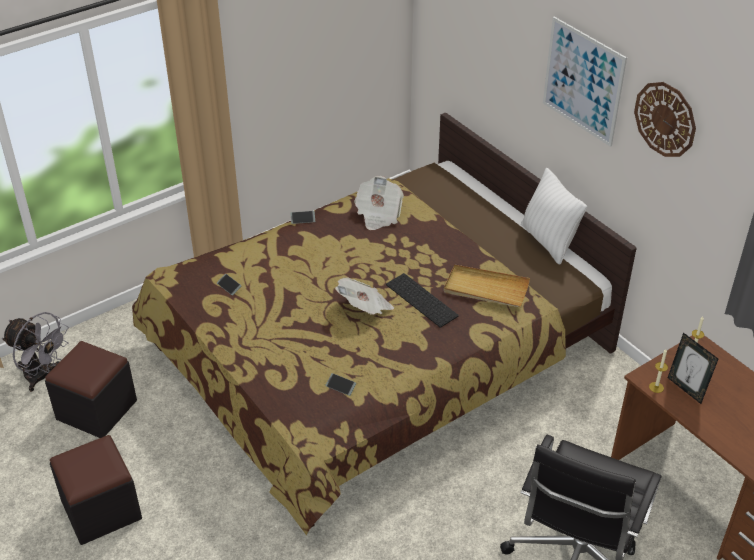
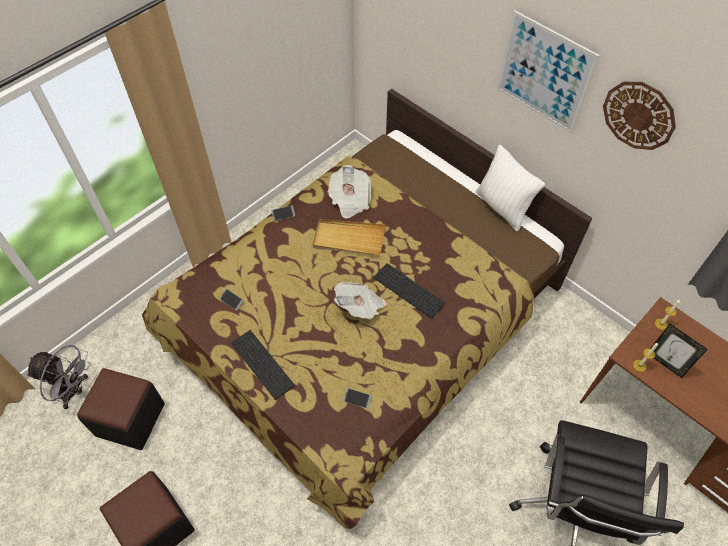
camera: 10 degrees left, 15 degrees up
(249, 344) = (264, 364): none -> keyboard
(486, 289) = (462, 269): beige tray -> beige tray (348, 239)

